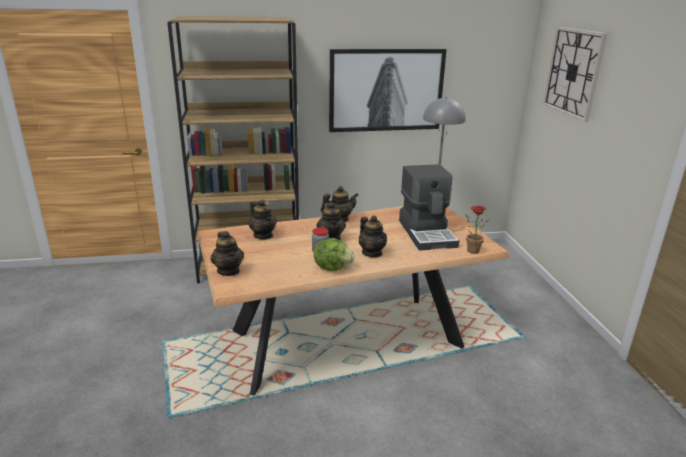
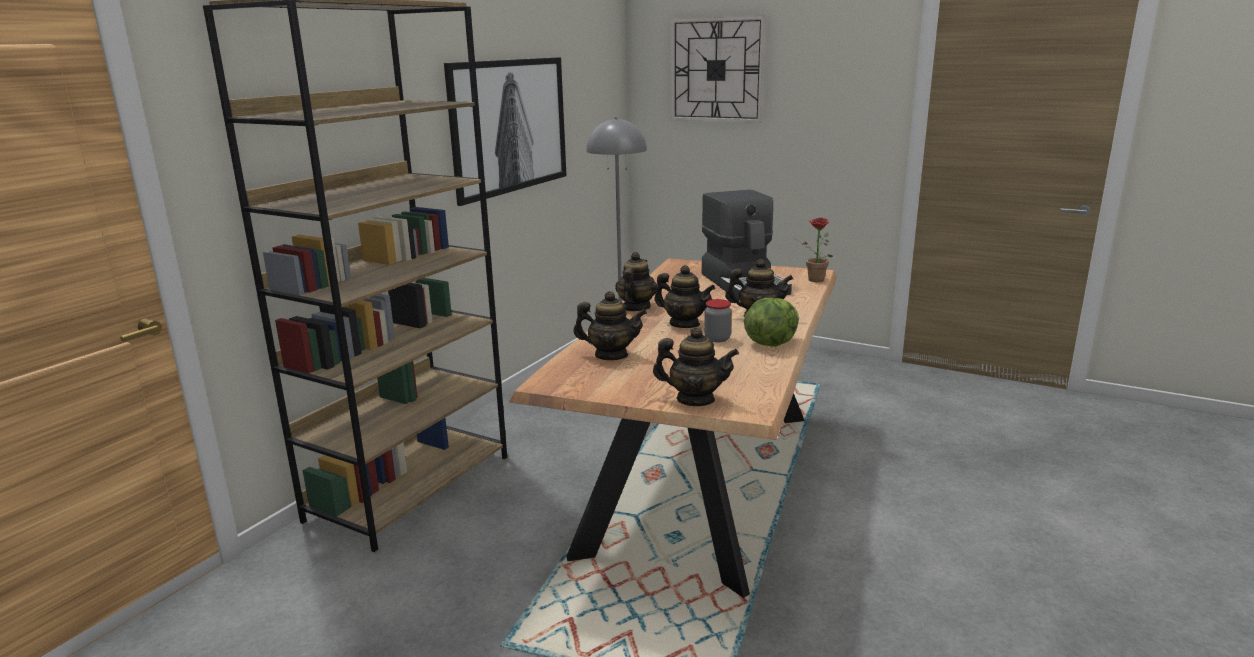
camera: 50 degrees left, 5 degrees down
(427, 233) = (745, 283): coffee machine -> coffee machine turned 45 degrees clockwise

